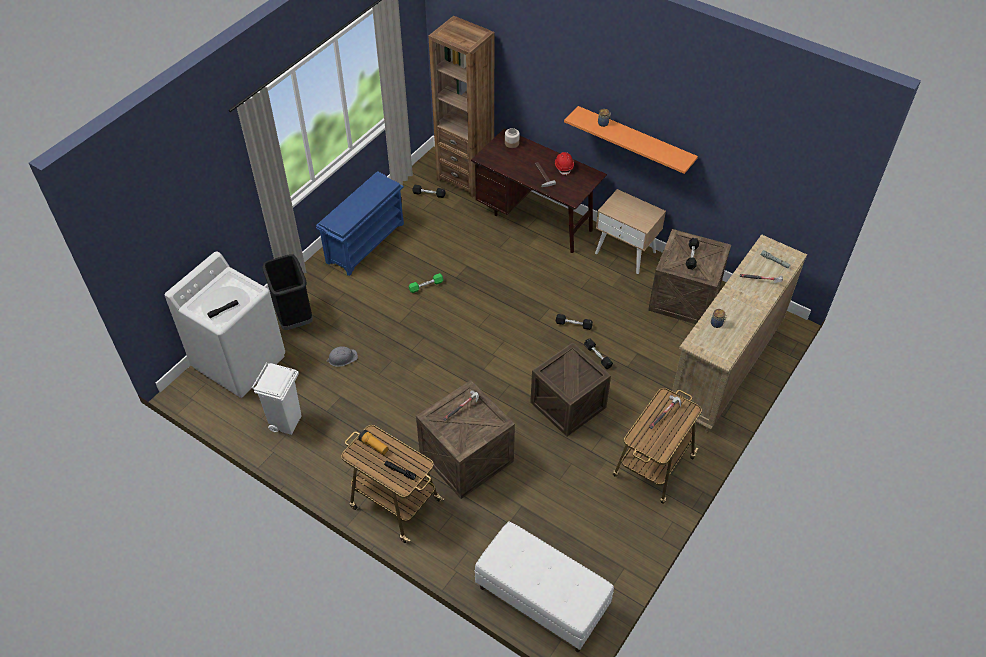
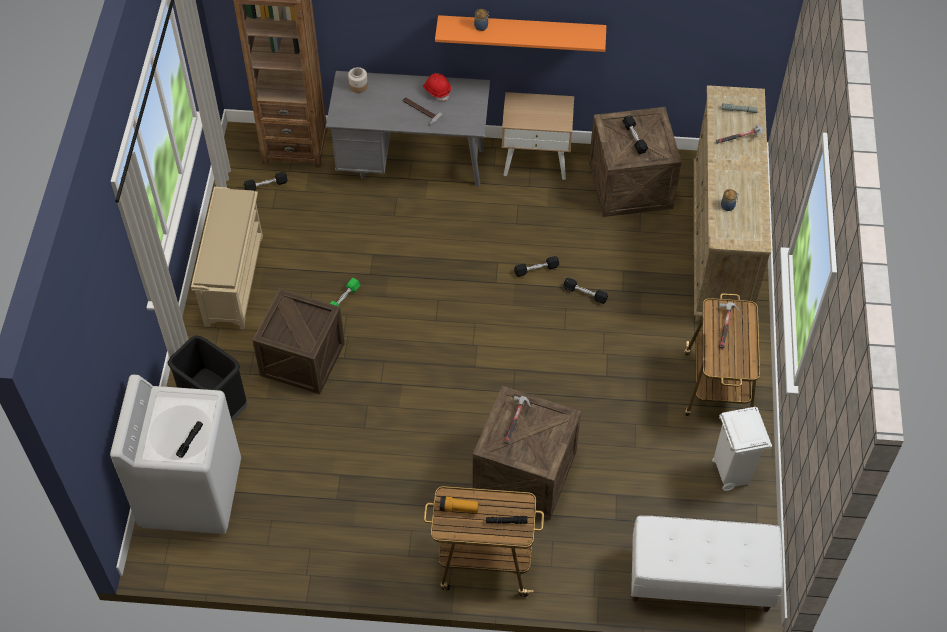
camera: 30 degrees left, 5 degrees up
(286, 422) = (300, 534): white trash can -> white trash can (731, 473)
(342, 358) = (309, 429): grey hard hat -> none
(365, 242) = (233, 279): blue shoe rack -> beige shoe rack
(536, 219) = (412, 163): brown desk -> grey desk
(568, 405) = (590, 362): crate -> crate (302, 359)

